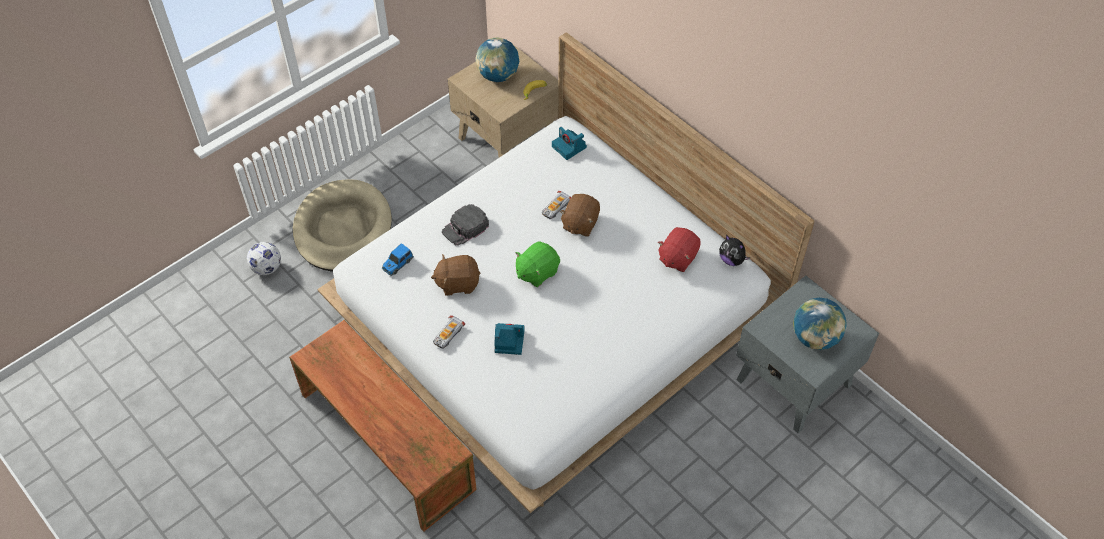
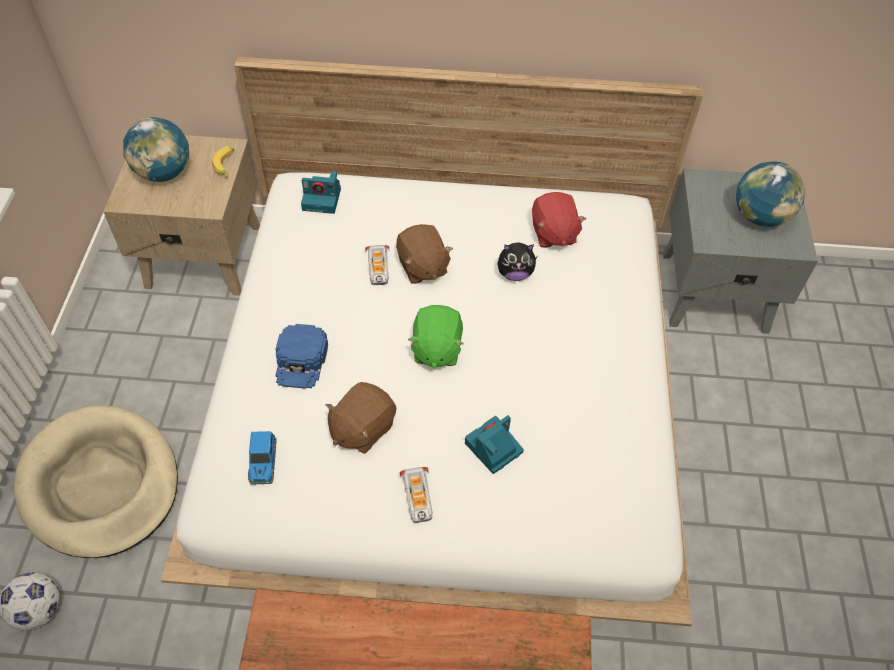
camera: 45 degrees left, 0 degrees up
(465, 228) = (301, 360): black cap -> blue cap
(732, 260) = (600, 202): plush toy -> plush toy (515, 274)

